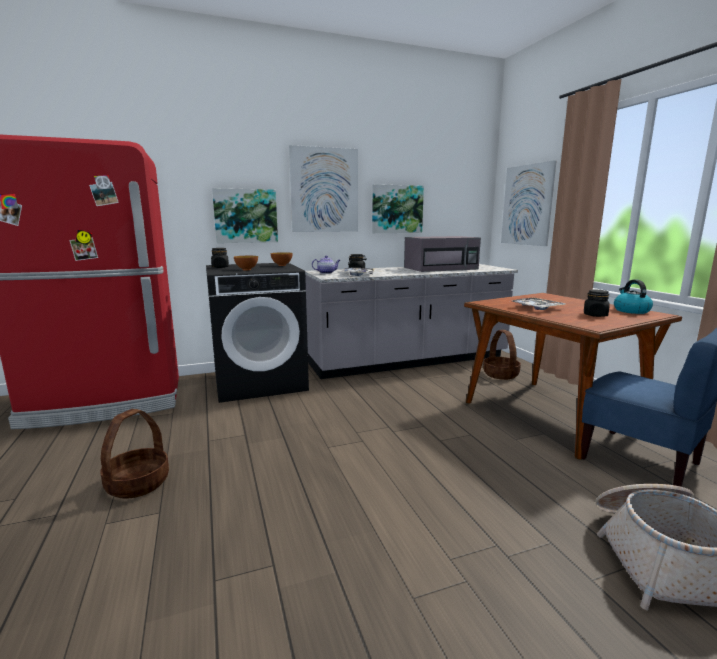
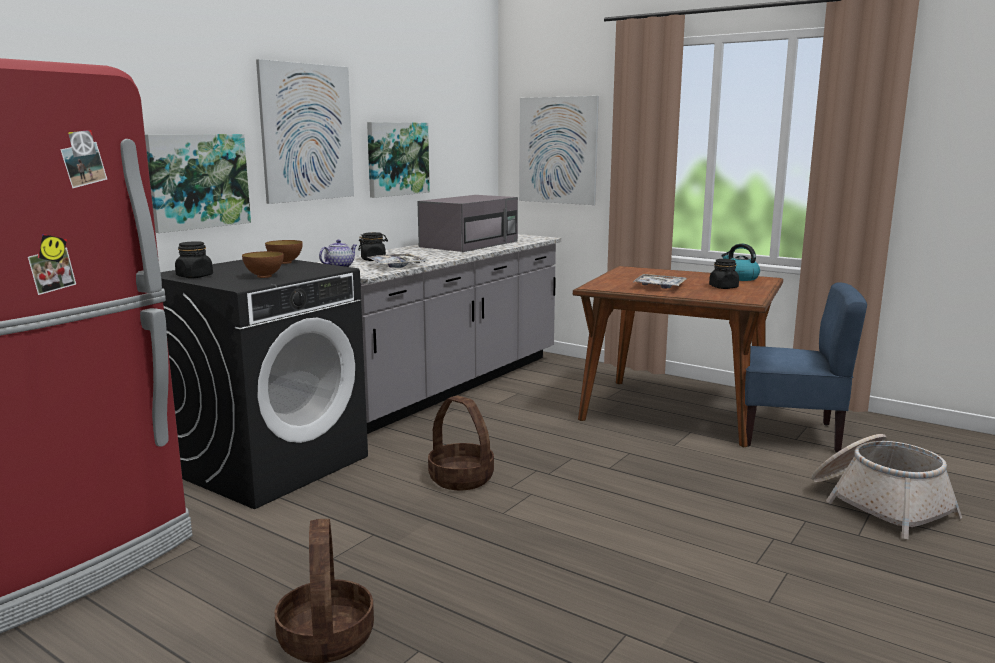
camera: 35 degrees left, 0 degrees up
(500, 374) = (571, 380): basket -> basket (460, 479)

